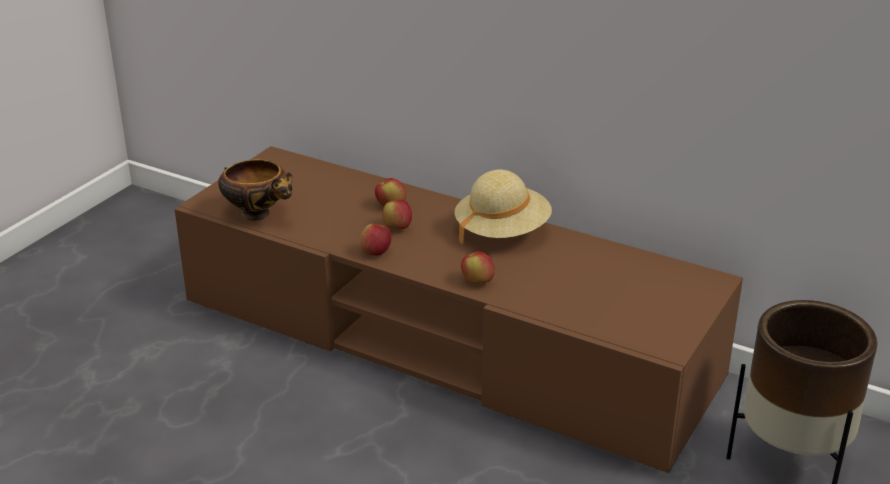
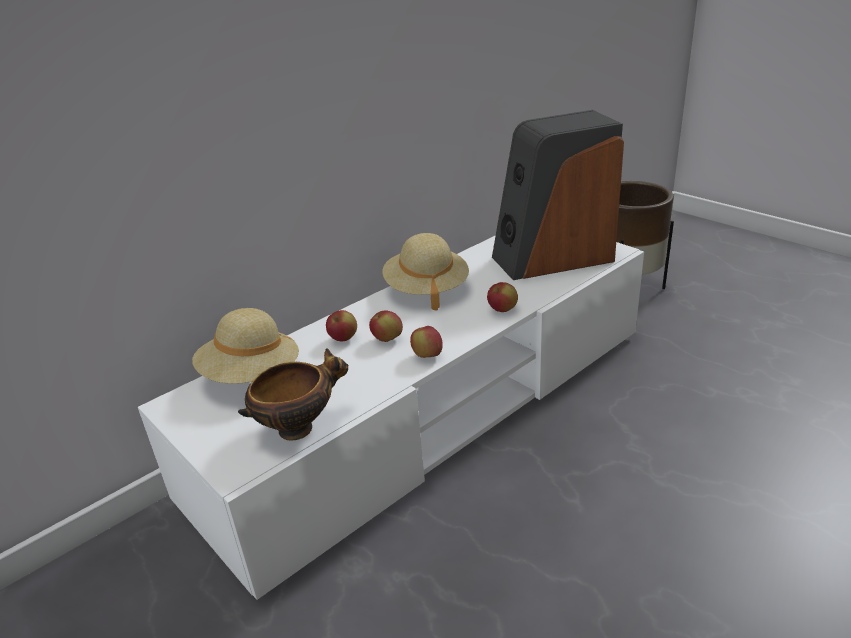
camera: 70 degrees left, 0 degrees up
(320, 178) = (251, 376): none -> beige hat
(445, 341) = (432, 410): brown tv stand -> white tv stand
(619, 301) = (552, 258): none -> speaker

